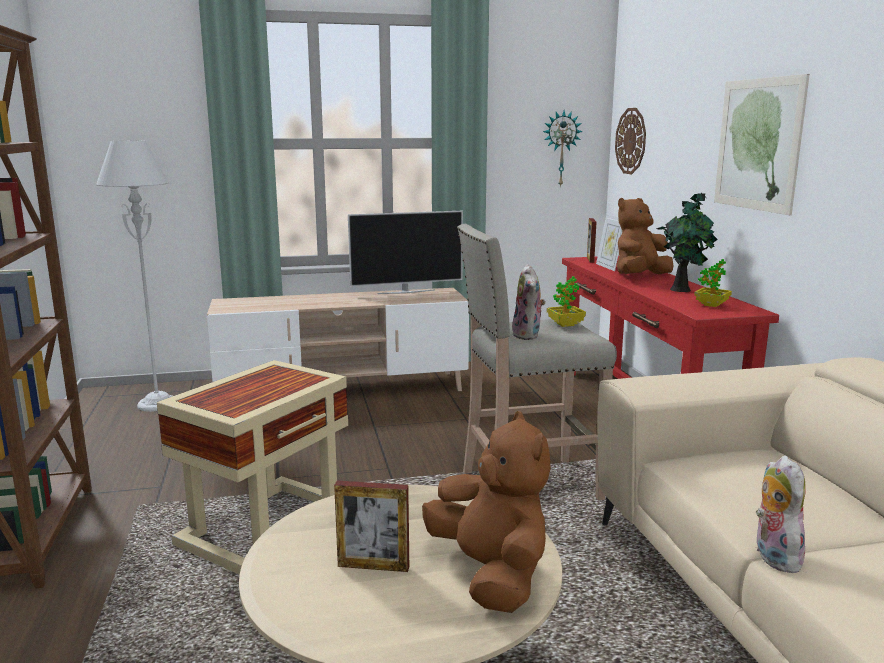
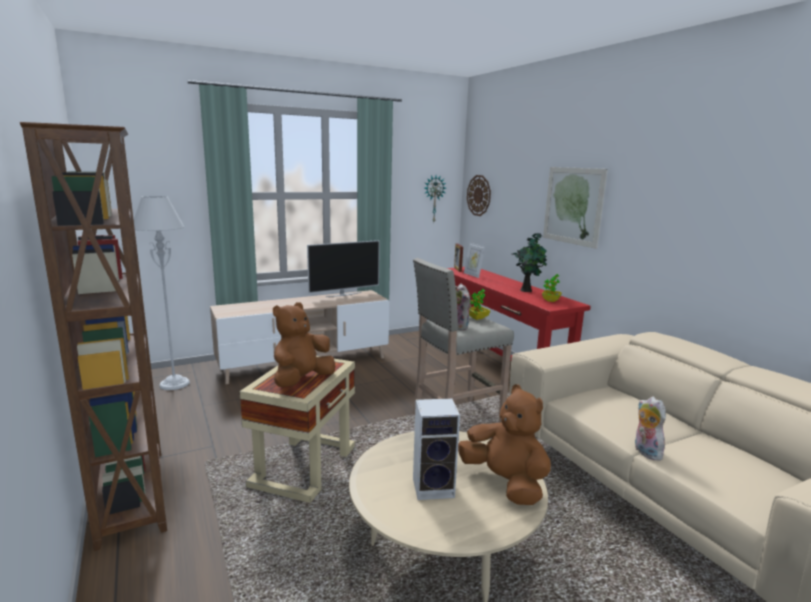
camera: 15 degrees left, 0 degrees up
(373, 566) = (434, 487): picture frame -> speaker
(640, 277) = (496, 281): brown plush toy -> brown plush toy (302, 380)

